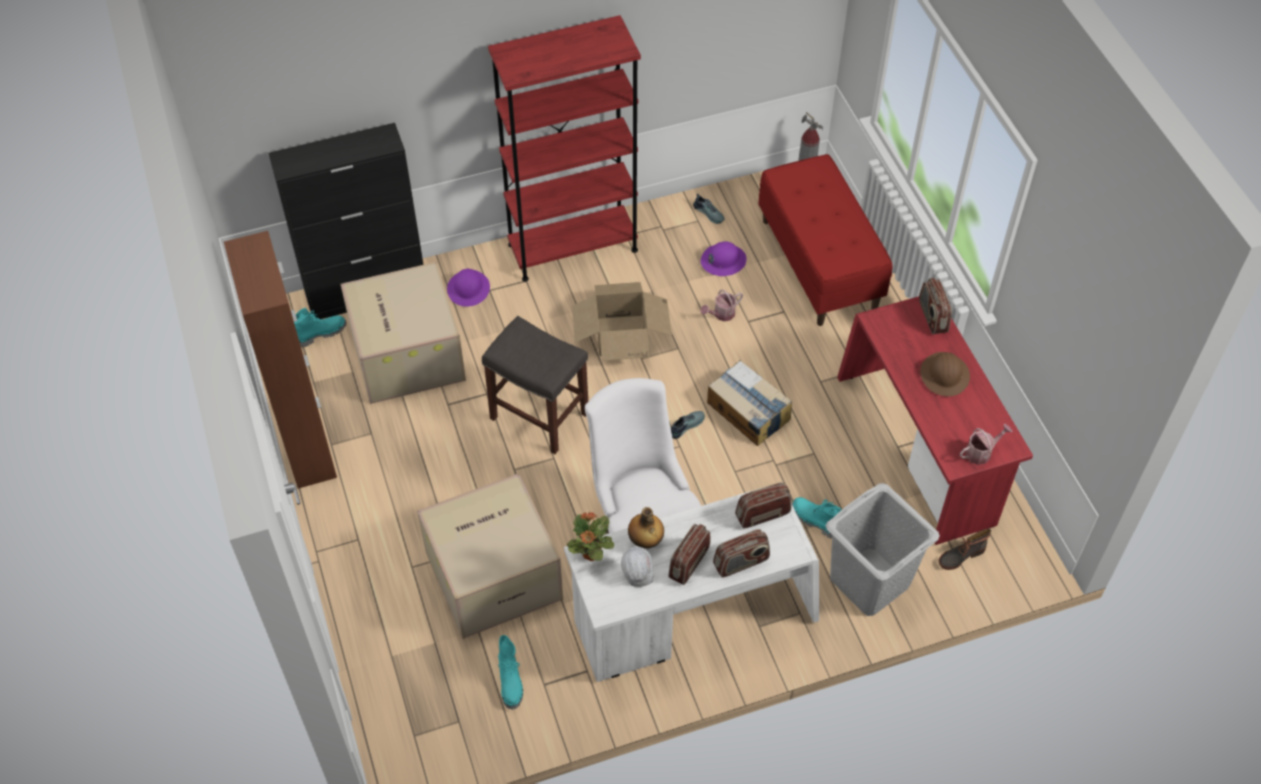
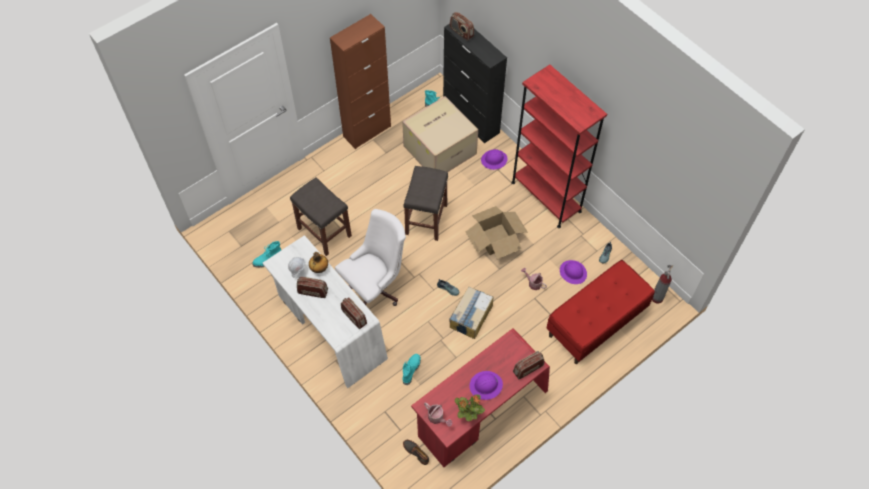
camera: 70 degrees right, 5 degrees up
(494, 573) = (325, 232): cardboard box -> grey stool
(590, 554) = (303, 247): potted plant -> potted plant (468, 414)
(741, 563) = (321, 315): radio -> radio (461, 32)
(869, 582) = (381, 408): grey laundry basket -> none
(944, 375) = (486, 386): brown hard hat -> purple hard hat

